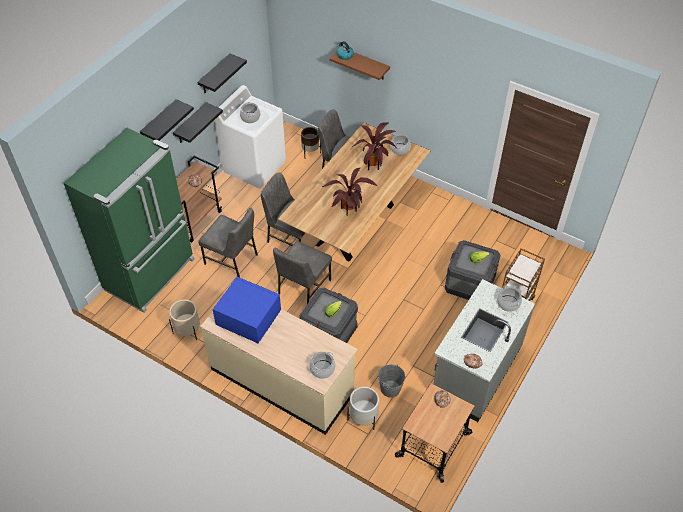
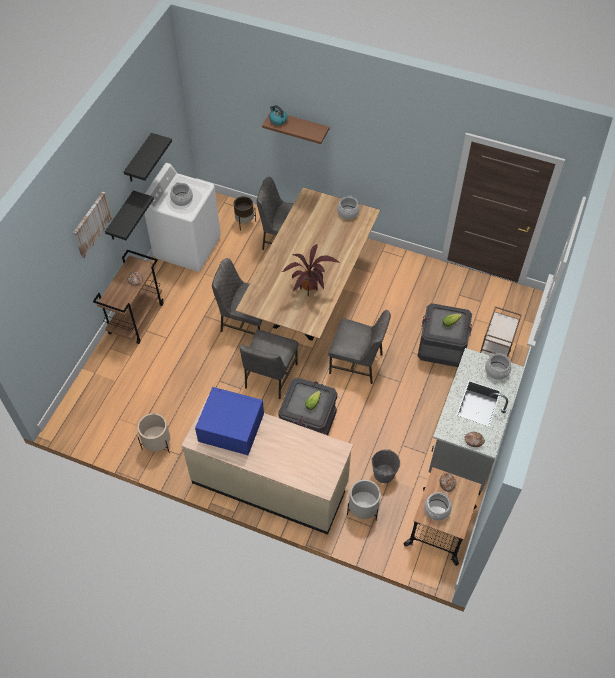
camera: 10 degrees left, 5 degrees up
(151, 275) = (103, 387): green fridge -> none
(159, 122) = (91, 224): black shelf -> picture
(232, 259) = (187, 356): grey chair -> grey chair (357, 363)
(322, 369) = (322, 473): cooking pot -> cooking pot (437, 509)
(374, 166) = (325, 236): potted plant -> none

